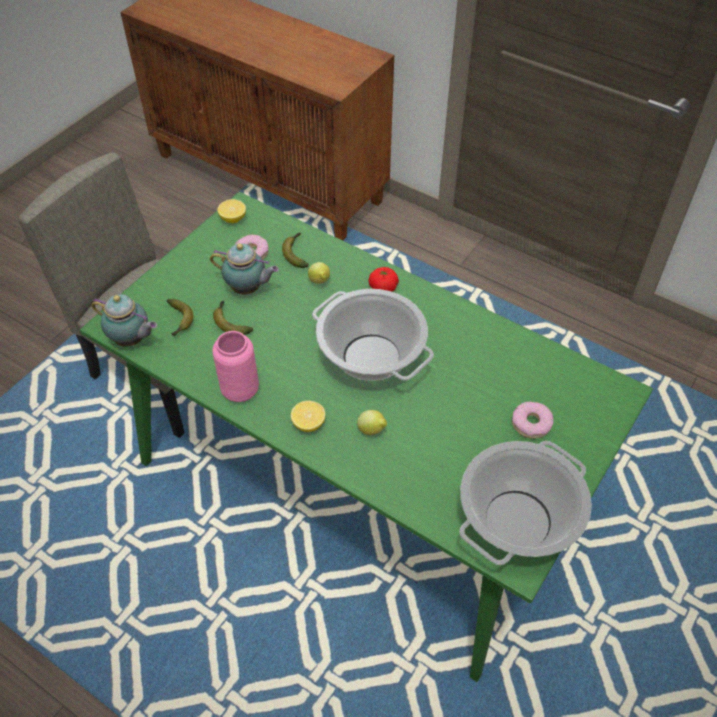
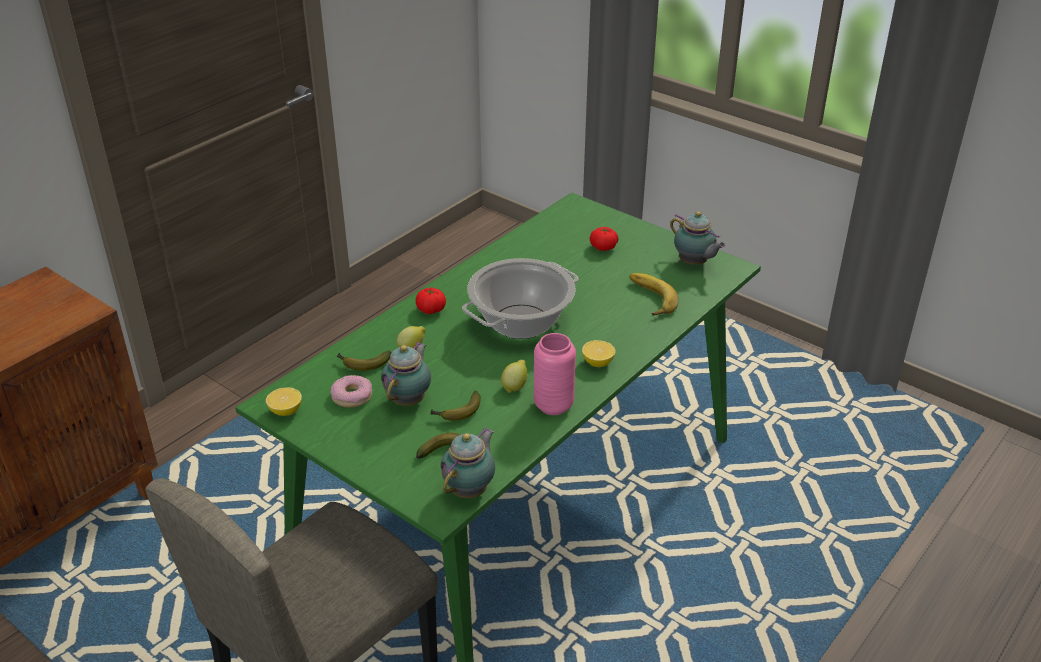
camera: 85 degrees left, 15 degrees down
(372, 430) = (607, 326): lemon -> lemon (515, 386)
(431, 469) = (648, 299): none -> banana
(517, 519) = (694, 263): cooking pot -> teapot
(531, 423) = (603, 247): donut -> tomato

